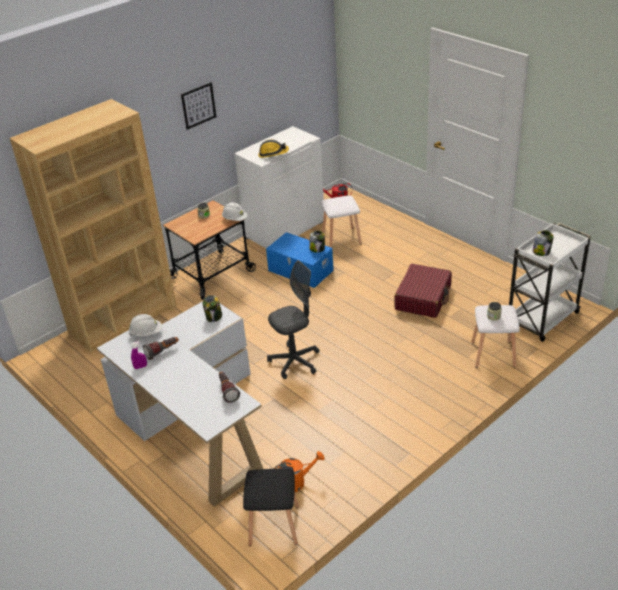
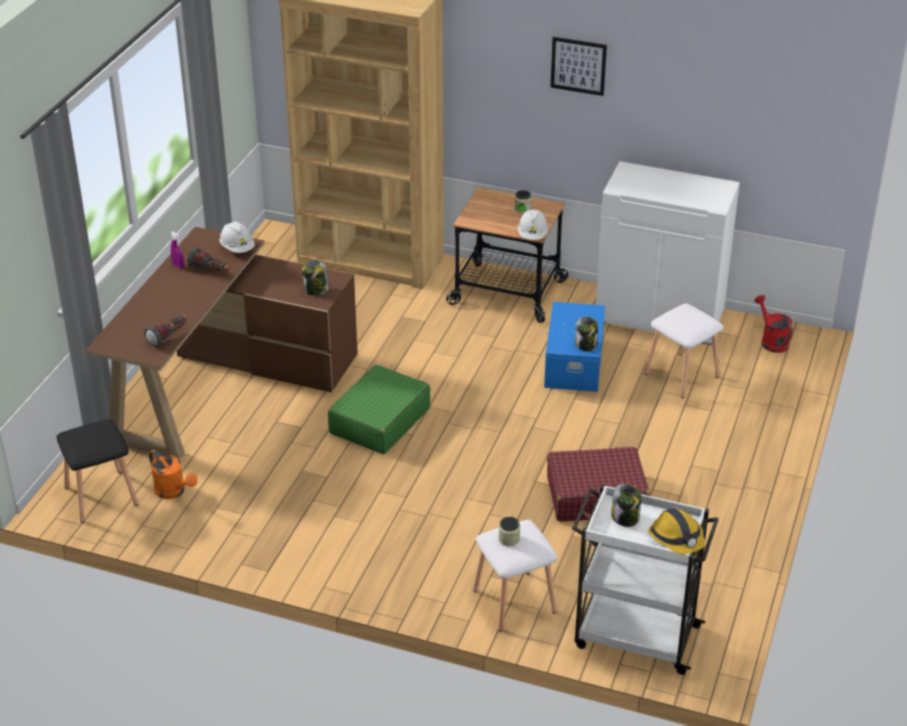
camera: 60 degrees right, 0 degrees up
(194, 425) = (223, 383): white desk -> brown desk
(273, 154) = (644, 191): hard hat -> hard hat (677, 539)
(294, 362) = (379, 421): grey office chair -> green suitcase

